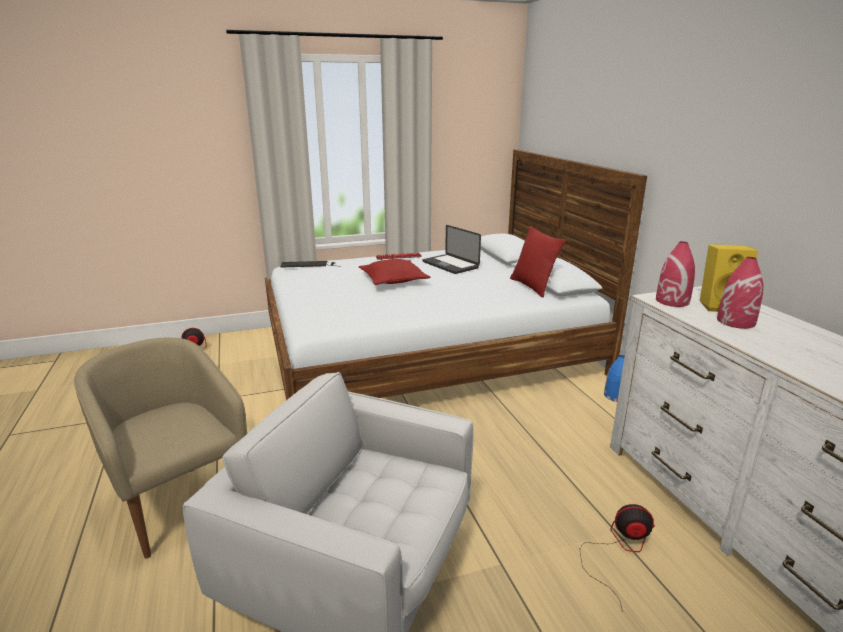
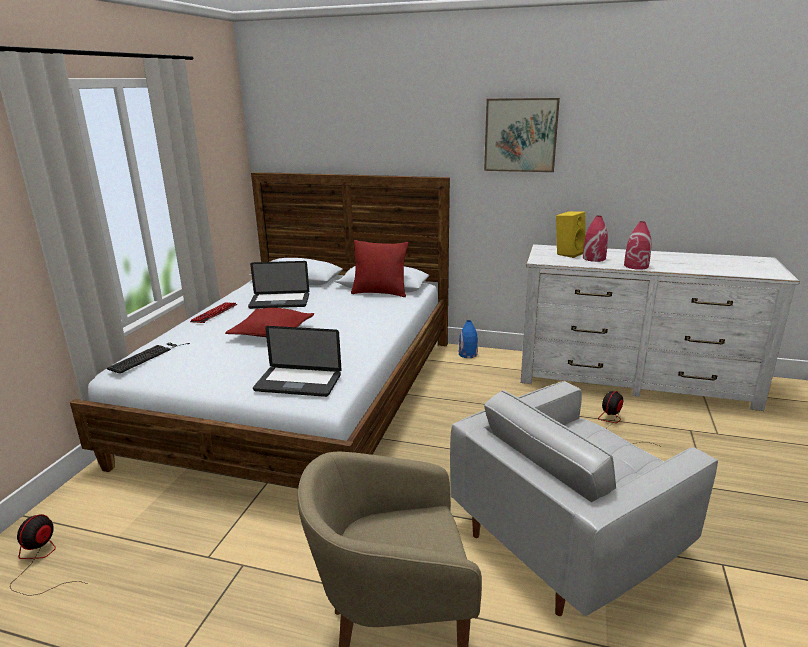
camera: 55 degrees left, 0 degrees up
(323, 313) = (298, 383): none -> laptop
(672, 301) = (549, 259): red vase -> red vase (636, 266)
(729, 127) = (520, 135): none -> picture

